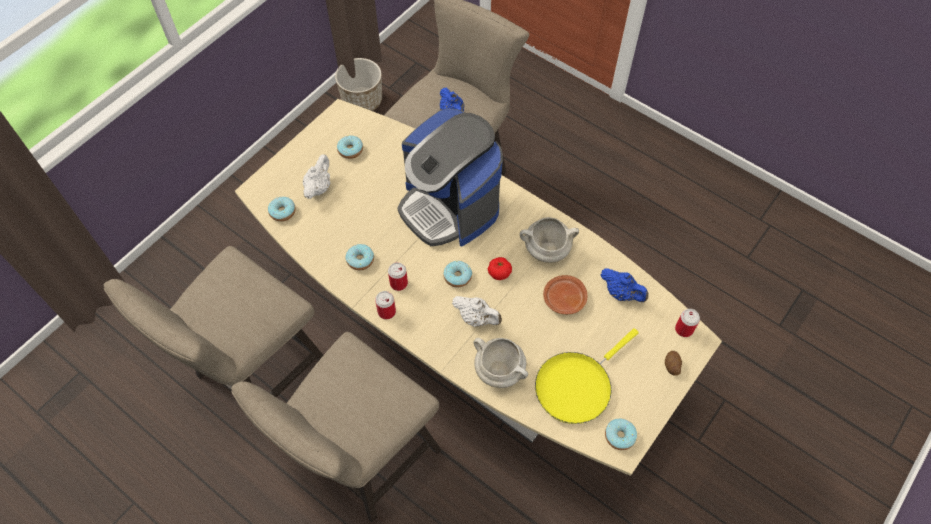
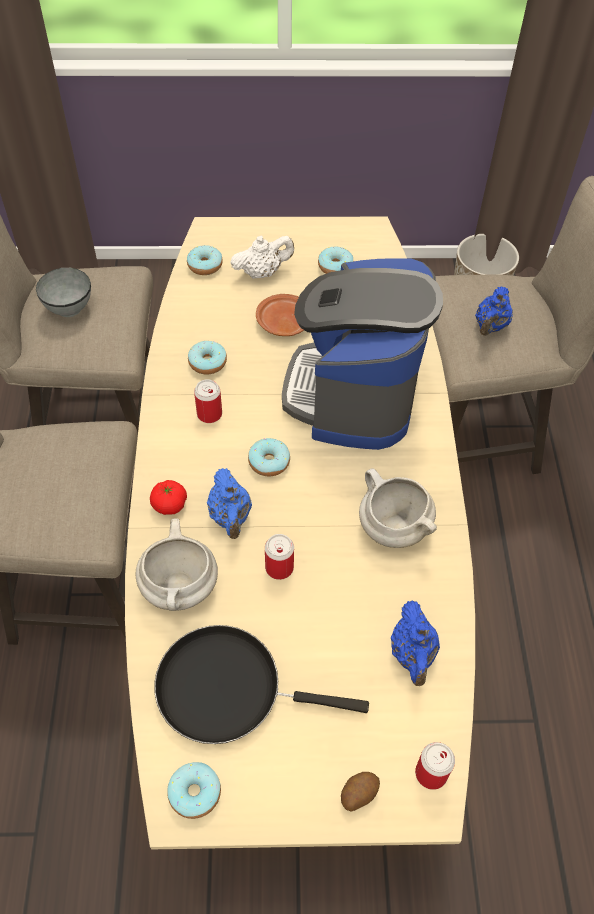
camera: 50 degrees right, 5 degrees down
(229, 308) = (68, 308): none -> grey bowl
(386, 311) = (164, 427): can -> can (279, 568)
(477, 318) = (230, 517): white teapot -> blue teapot
(499, 273) = (313, 499): tomato -> tomato (169, 504)
(564, 299) = (341, 592): brown plate -> brown plate (283, 322)
(576, 385) = (228, 689): yellow frying pan -> black frying pan

